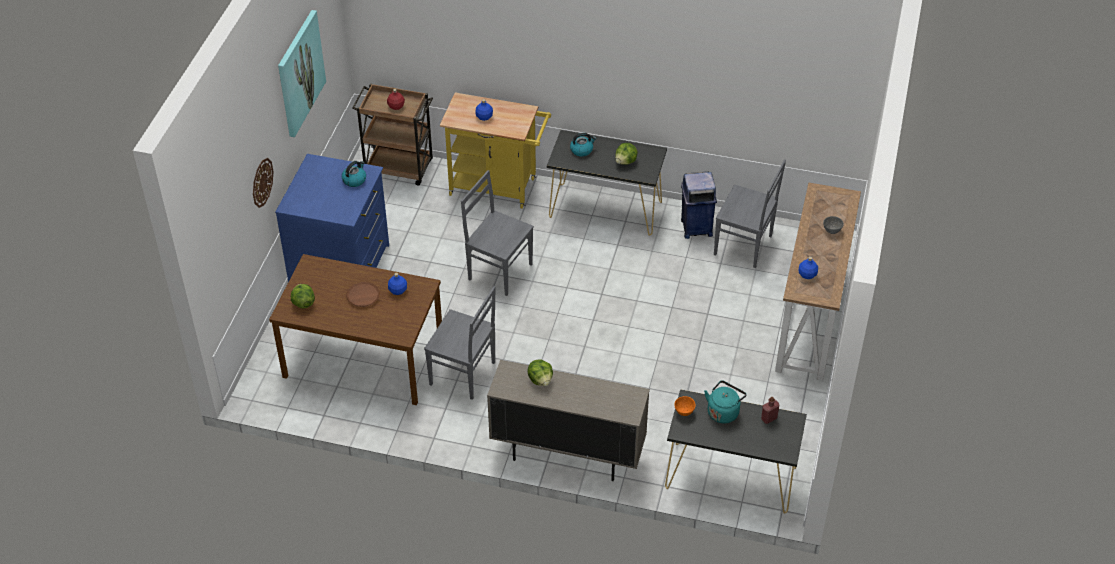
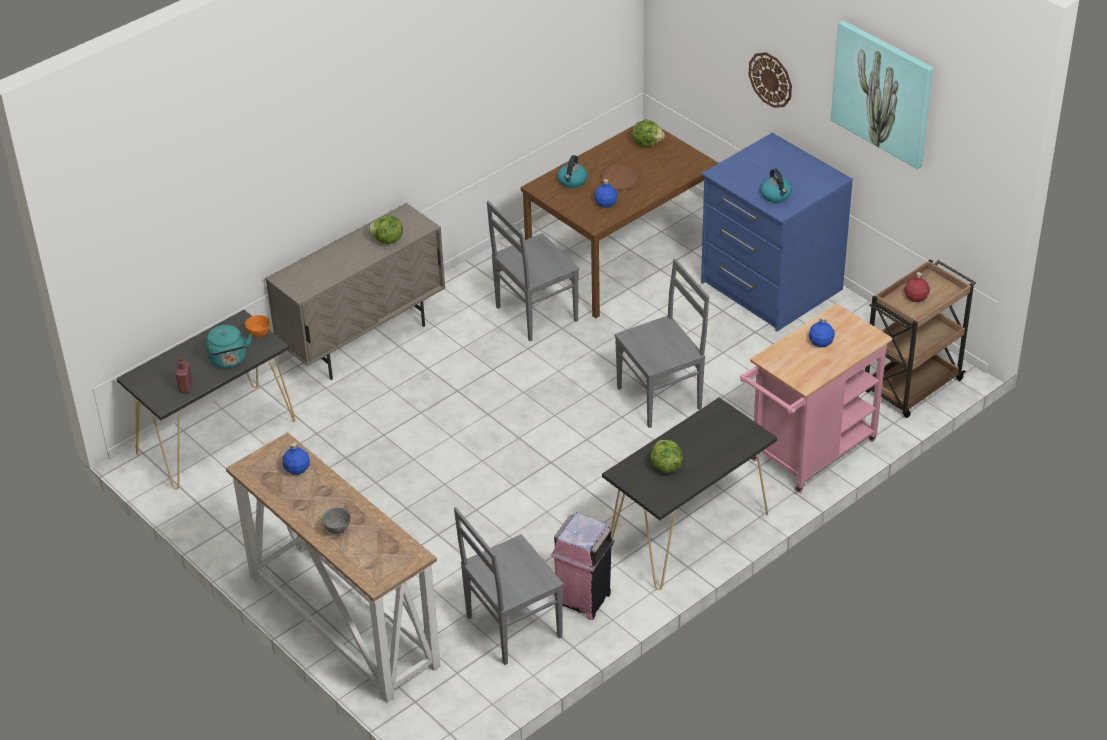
camera: 125 degrees right, 5 degrees down
(498, 187) = (807, 455): yellow cart -> pink cart
(582, 150) = (721, 438): kettle -> kettle (572, 181)
(695, 227) = (584, 598): blue trash can -> pink trash can

